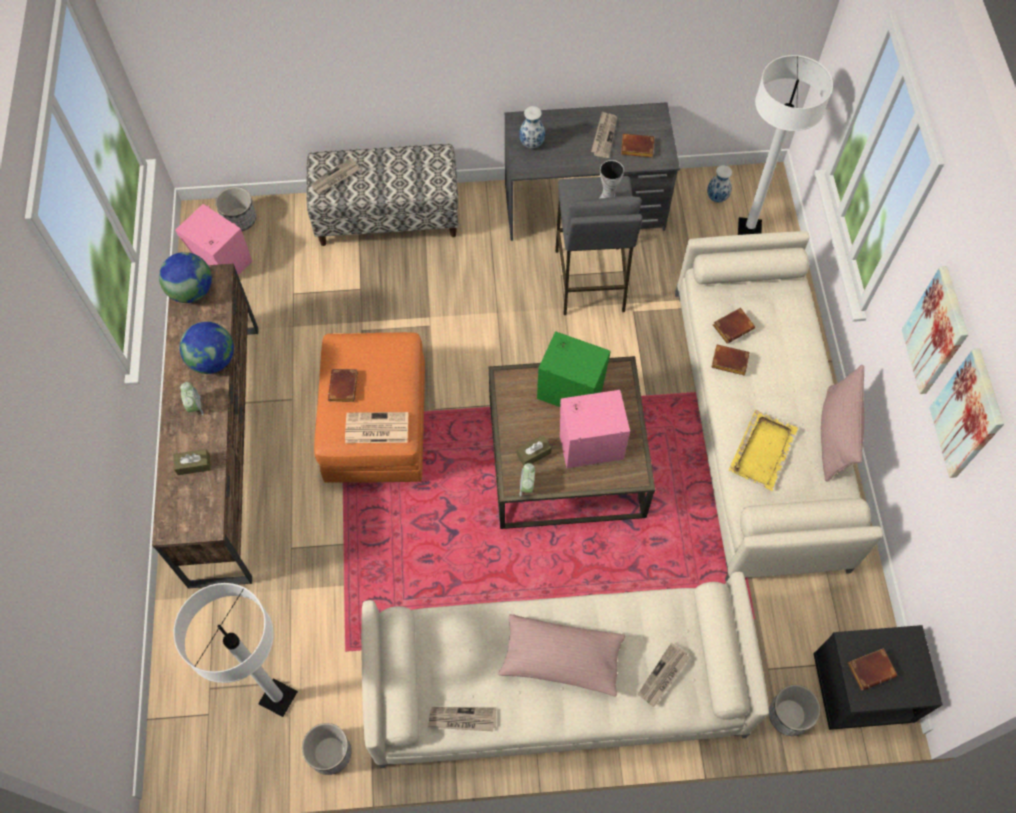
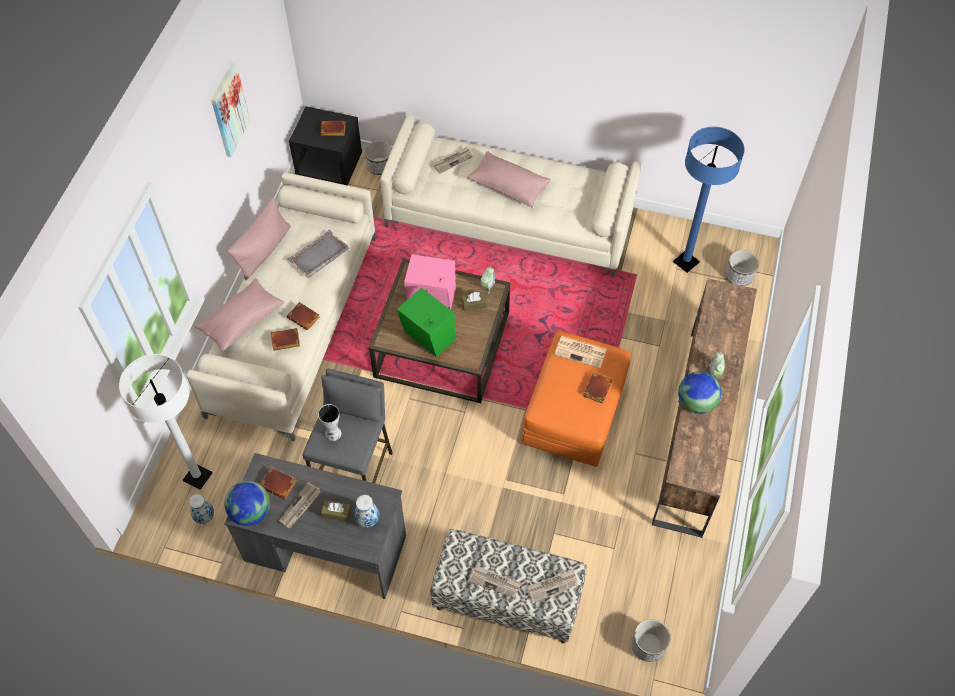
camera: 160 degrees left, 5 degrees down
(191, 291) = (705, 467): globe -> globe (251, 512)
(193, 465) = (721, 331): brown tissue box -> brown tissue box (337, 513)
(222, 261) = (672, 603): pink speaker -> none
(278, 698) = (686, 262): white floor lamp -> blue floor lamp
(330, 753) = (659, 226): planter -> planter (739, 276)
(462, 719) = (579, 174): newspaper -> newspaper (494, 582)
(763, 450) = (318, 255): yellow tray -> grey tray
(799, 336) = (241, 321): none -> pink pillow
(936, 331) = (204, 165): picture -> none

